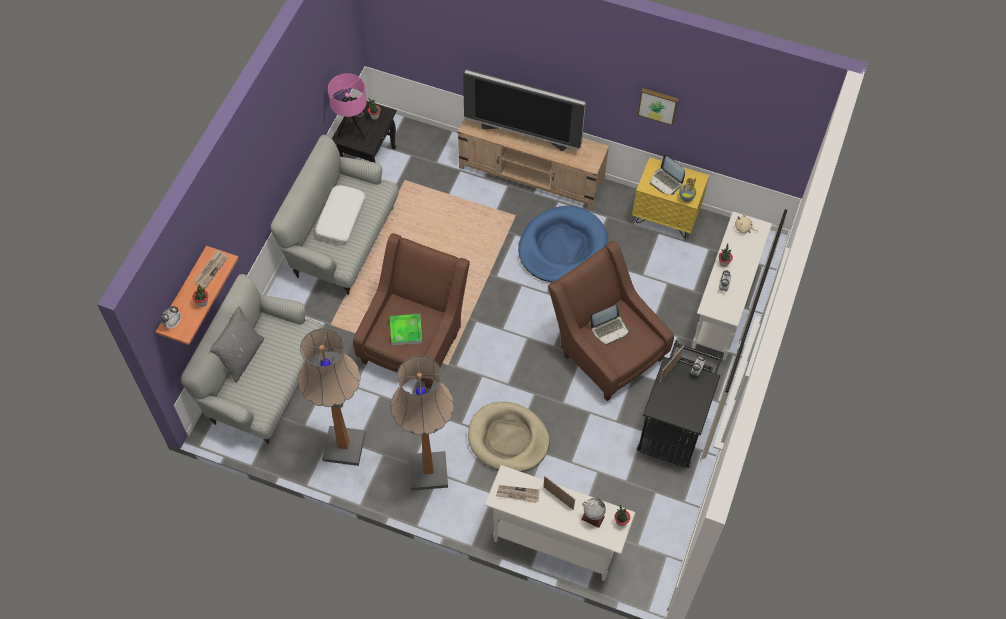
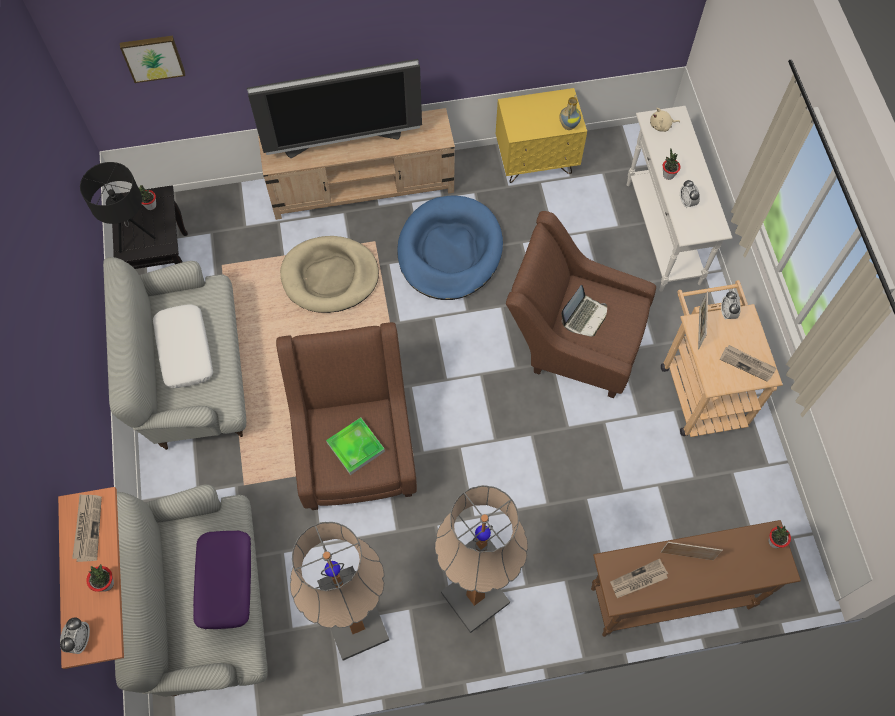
camera: 30 degrees left, 5 degrees up
(242, 357) = (170, 596): grey pillow -> none
(278, 366) = (224, 581): none -> purple pillow
(353, 130) = (134, 235): pink table lamp -> black table lamp
(508, 439) = (538, 504): beige dog bed -> beige dog bed (330, 276)
(554, 543) = (669, 597): white console table -> brown console table
(592, 518) = (741, 556): globe -> none
(658, 105) = (501, 25): picture -> picture (153, 57)
(666, 181) = (534, 117): laptop -> none
(673, 426) = (700, 387): black cart -> beige cart
(686, 409) = (747, 364): none -> newspaper

